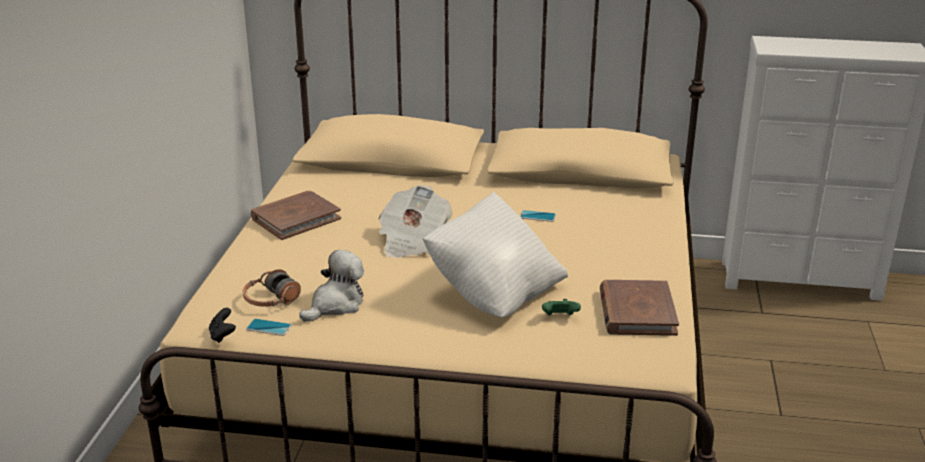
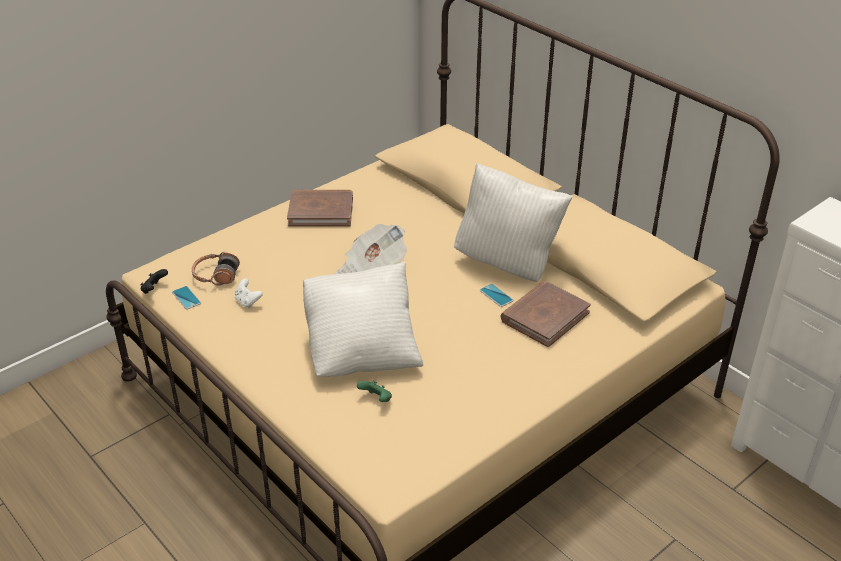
camera: 40 degrees right, 10 degrees up
(336, 305) = (248, 301): plush toy -> white game controller
(513, 194) = (508, 263): none -> white pillow
(637, 312) = (440, 428): brown book -> brown book (544, 316)

